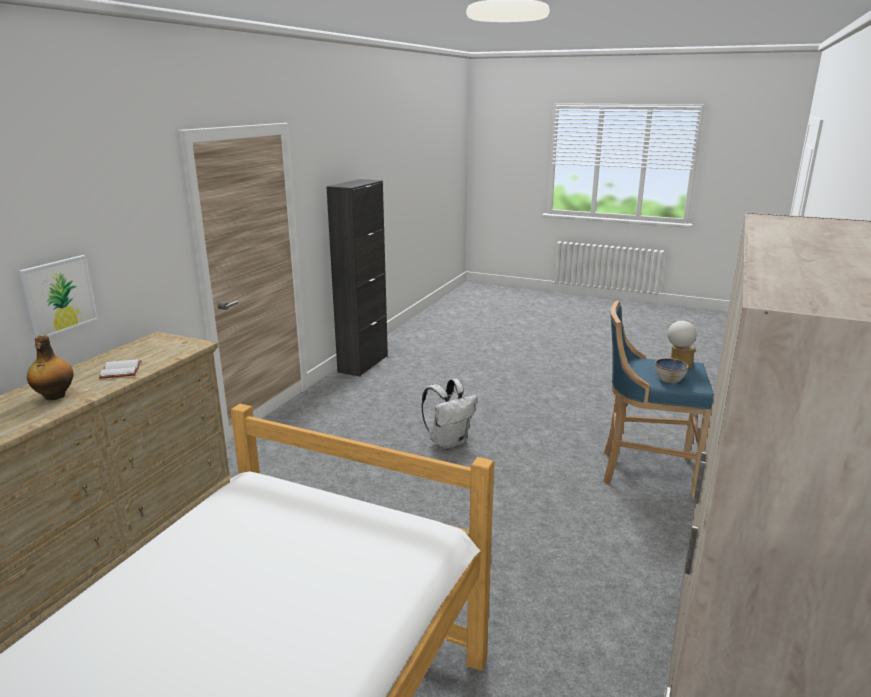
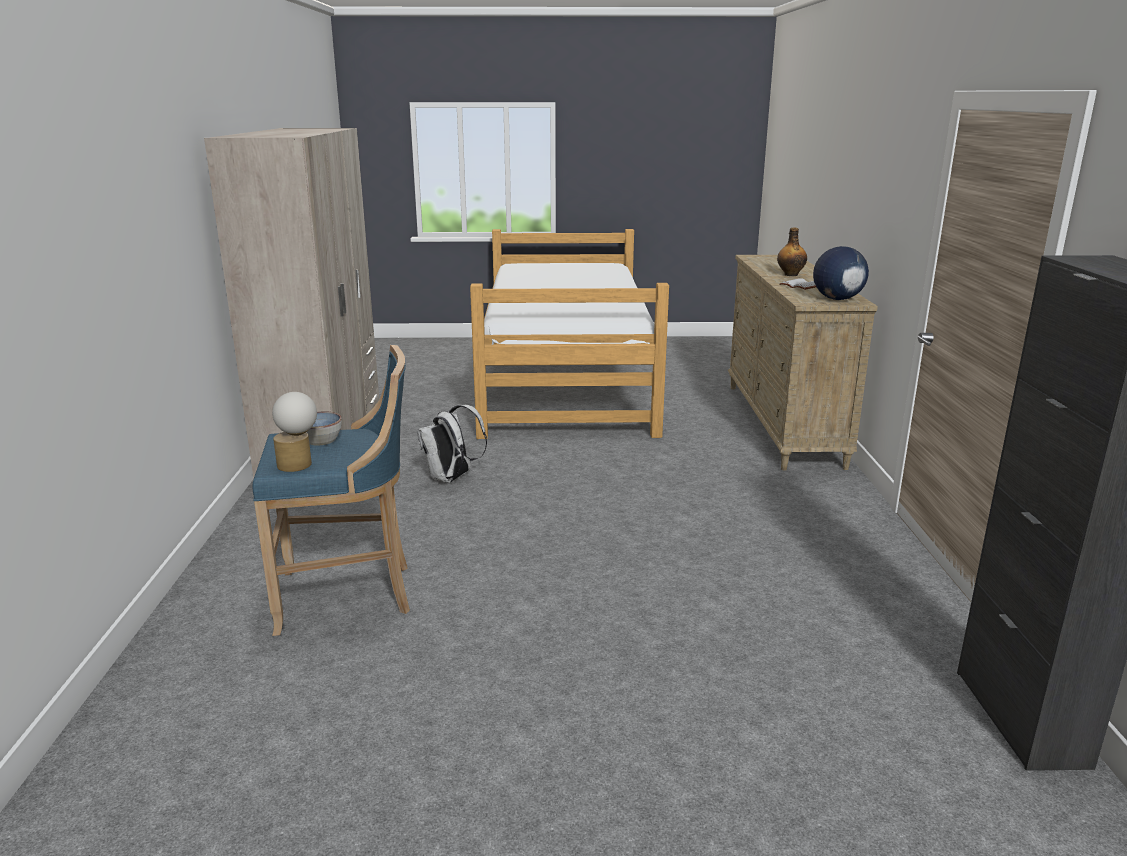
camera: 155 degrees right, 0 degrees up
(59, 296) = (861, 226): picture -> none
(158, 344) = (837, 299): none -> globe
(449, 441) = (640, 575): white backpack -> white backpack (451, 478)

